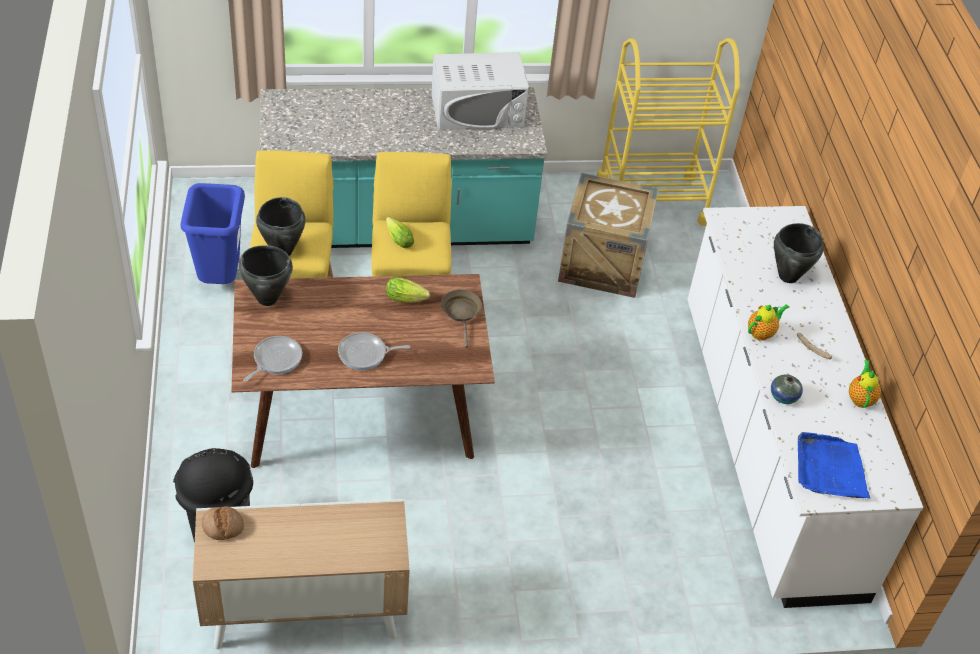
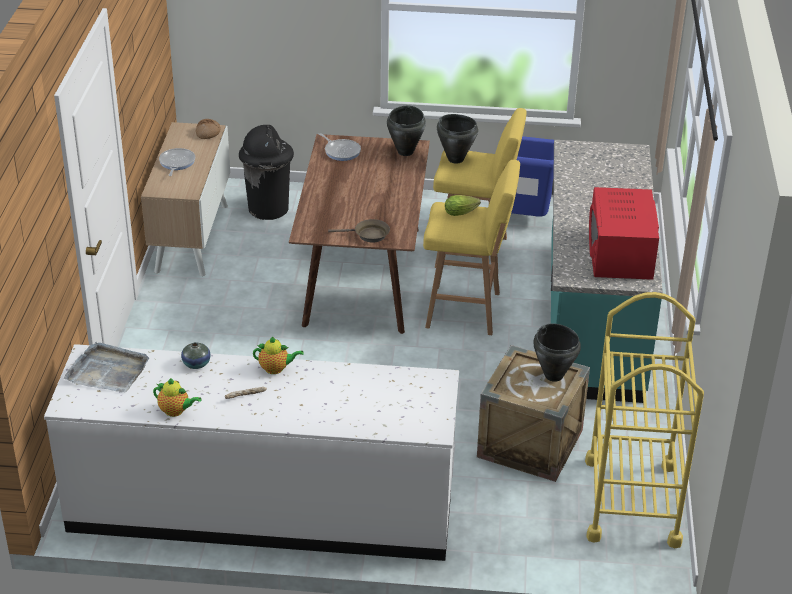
camera: 105 degrees right, 10 degrees down
(365, 354) = (335, 187): frying pan -> frying pan (176, 163)
(408, 298) = (391, 212): lettuce -> none
(477, 110) = (620, 253): white microwave -> red microwave
(762, 333) = (276, 369): teapot -> teapot turned 60 degrees counterclockwise
(787, 276) = (346, 404): black cooking pot -> black cooking pot (553, 375)
(829, 469) = (108, 371): blue tray -> grey tray

